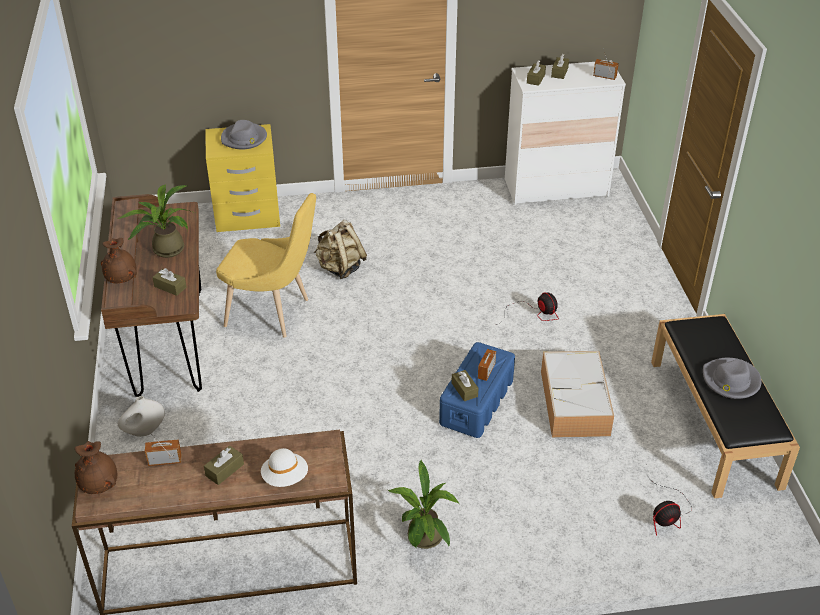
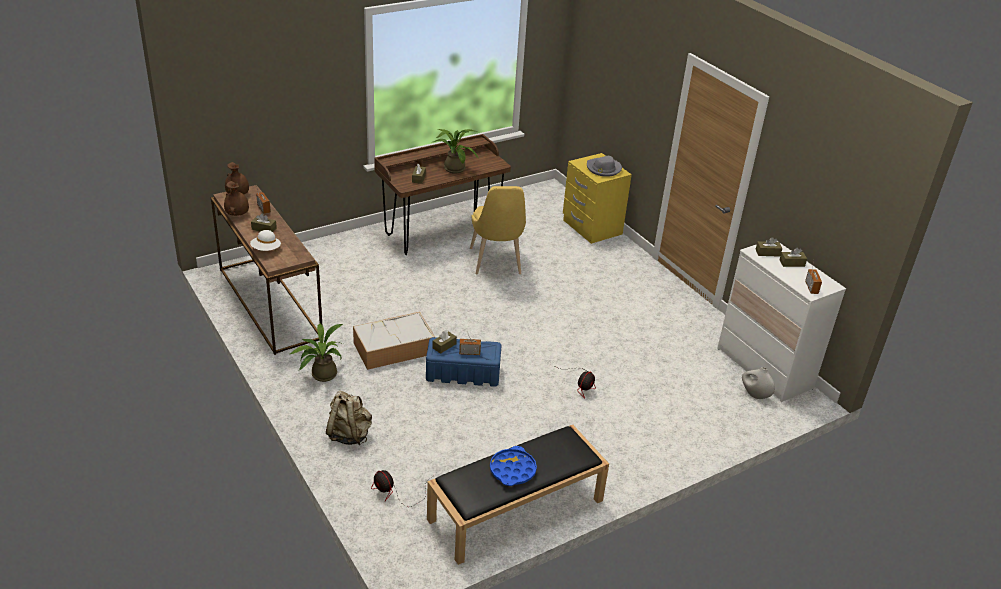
camera: 65 degrees right, 5 degrees down
(122, 279) = (407, 157): brown vase -> brown vase (237, 214)
(144, 431) = (361, 245): white vase -> white vase (754, 394)
(340, 268) = (565, 280): beige backpack -> beige backpack (349, 434)
(575, 404) = (490, 424): storage box -> storage box (393, 349)
(731, 381) = (512, 470): grey hat -> blue tray

